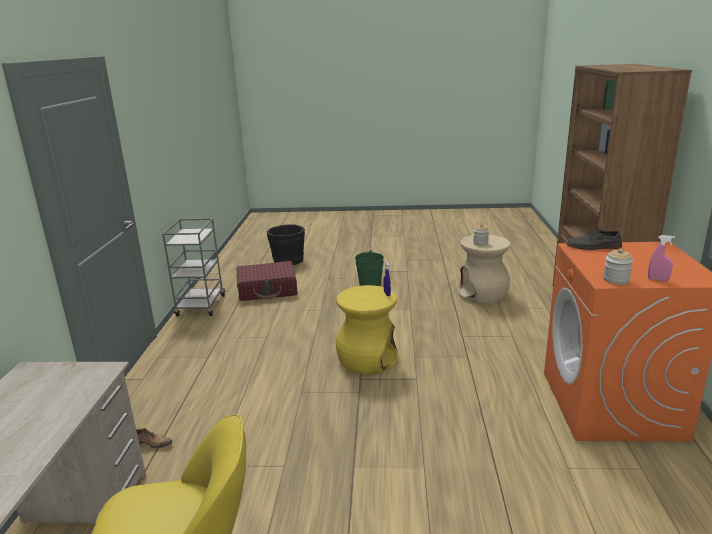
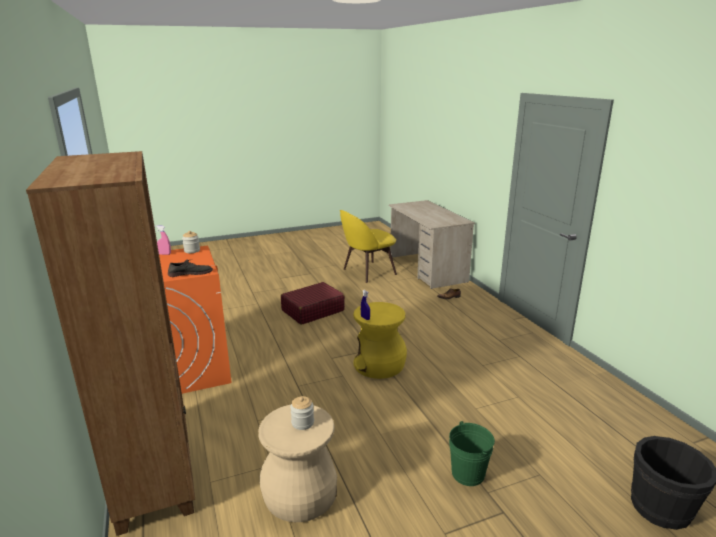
camera: 155 degrees right, 0 degrees up
(201, 306) = (598, 383): grey cart -> none
(267, 290) = (577, 426): red suitcase -> red suitcase (312, 310)

